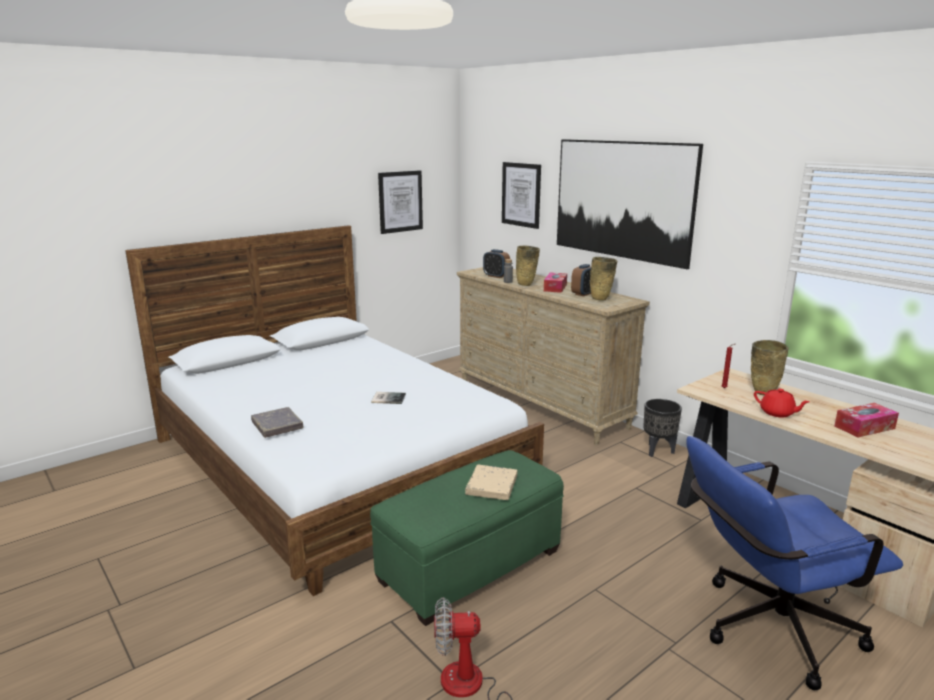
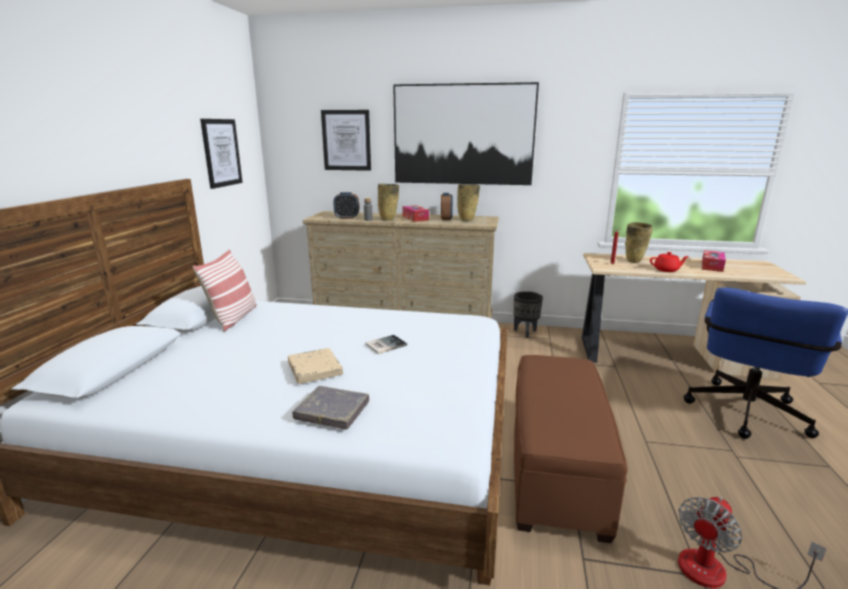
camera: 40 degrees left, 0 degrees up
(335, 348) = (233, 318): none -> pillow
(470, 565) = (555, 471): green ottoman -> brown ottoman
(492, 486) = (573, 386): beige book -> beige book (315, 369)

